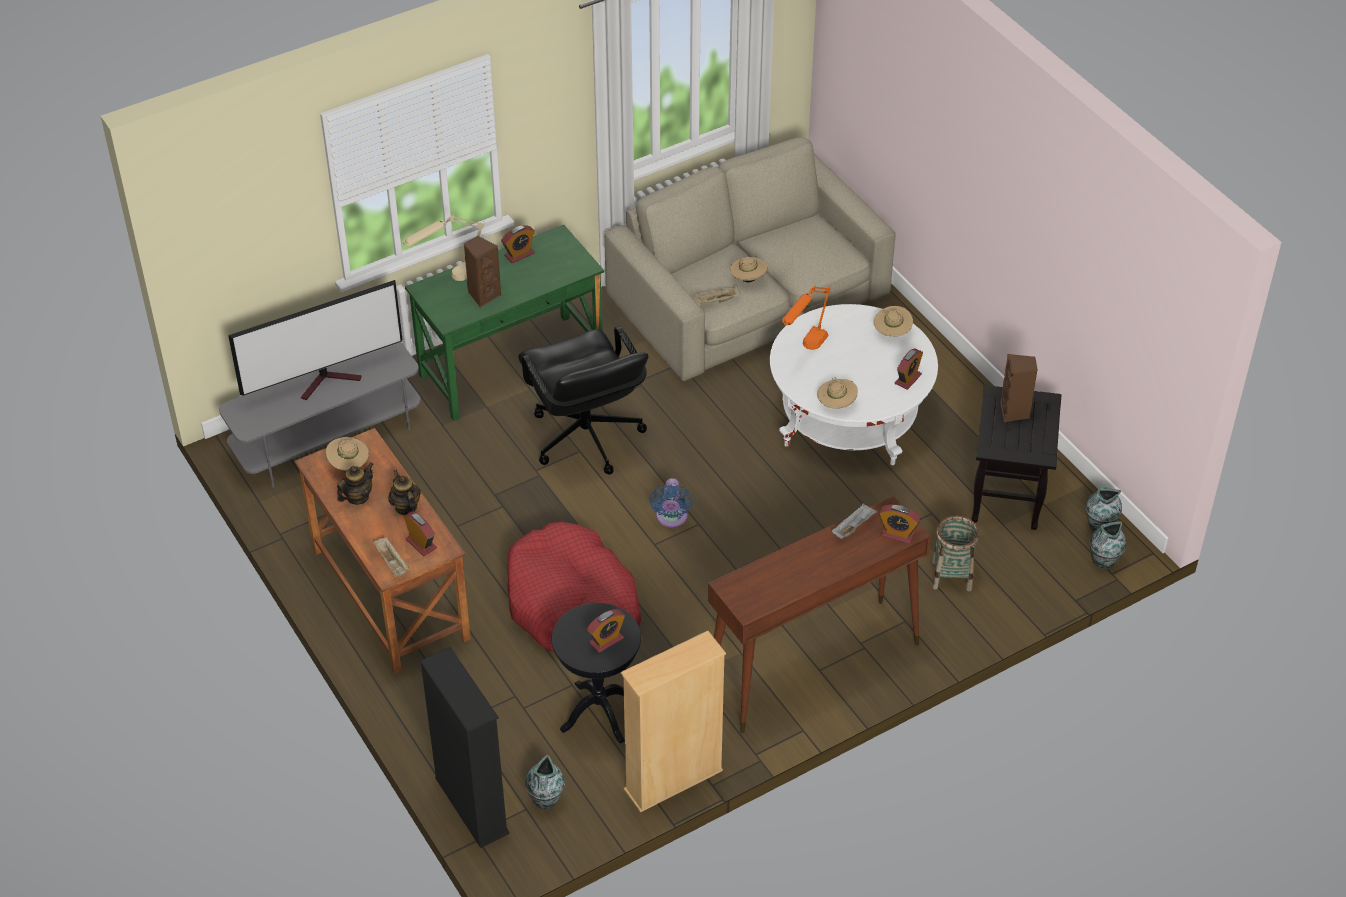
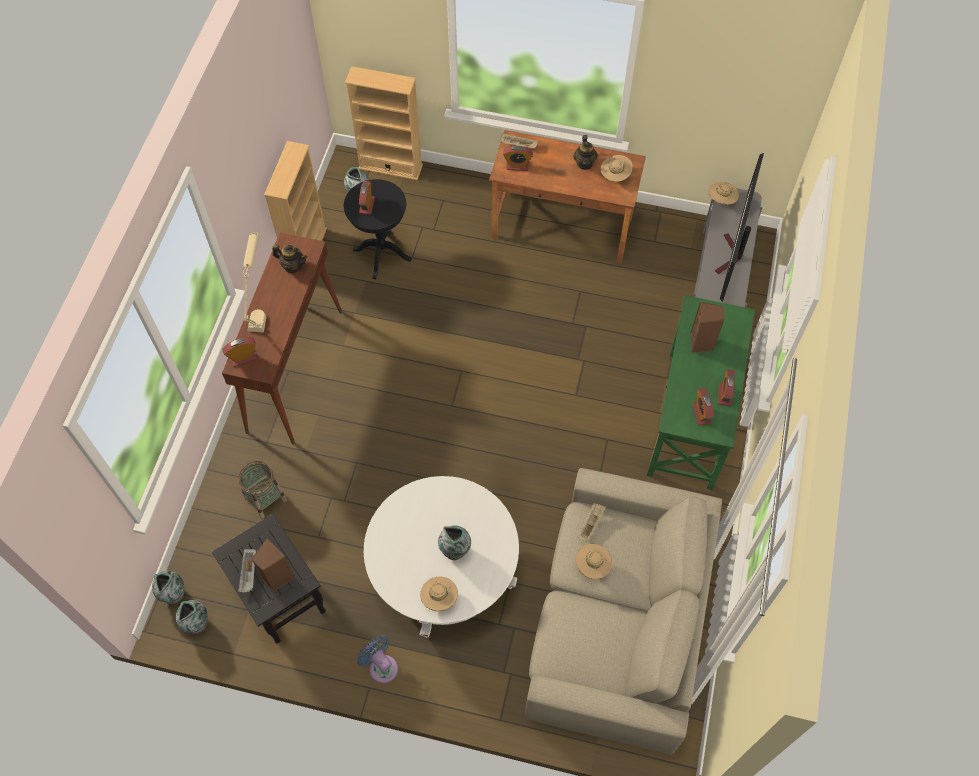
camera: 135 degrees right, 15 degrees up
(405, 507) = (552, 178): teapot -> teapot (292, 266)
(449, 281) = (736, 336): beige table lamp -> beige table lamp (260, 307)
(471, 806) = (390, 166): black bookcase -> beige bookcase
(572, 604) = (463, 298): red dog bed -> none
(586, 438) = (584, 407): black office chair -> none
(671, 518) = (471, 395): blue fan -> blue fan (381, 666)
(805, 351) = (481, 525): orange table lamp -> none
(836, 404) = (416, 497): beige hat -> beige hat (721, 200)
(845, 350) = (455, 551): none -> vase
(853, 527) = (275, 341): grey tray -> grey tray (249, 573)
(908, 379) = (388, 562): alarm clock -> alarm clock (701, 414)

